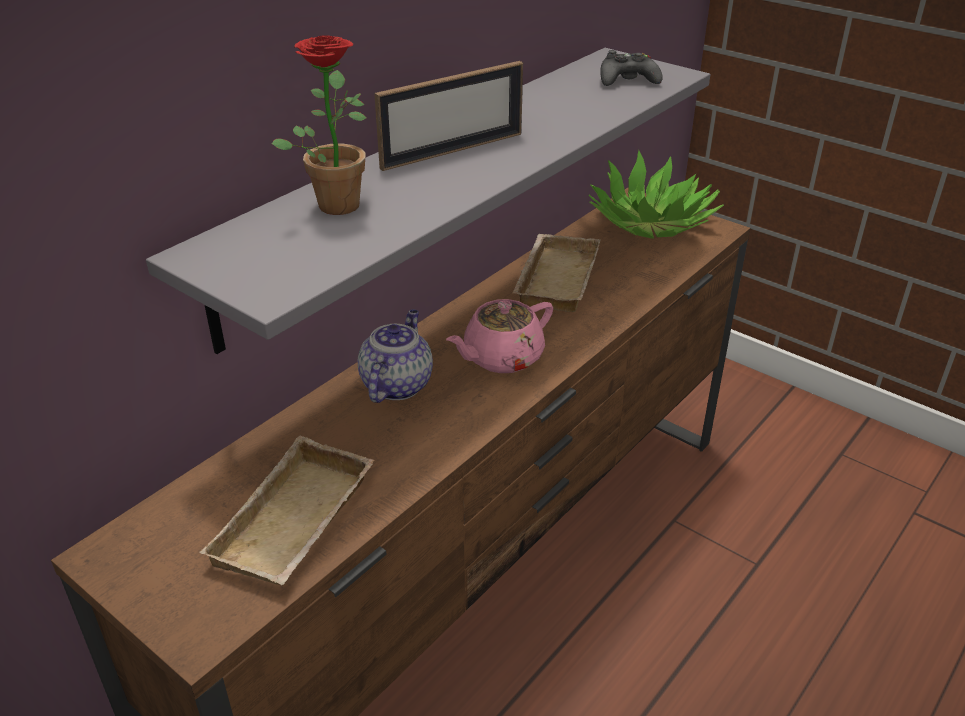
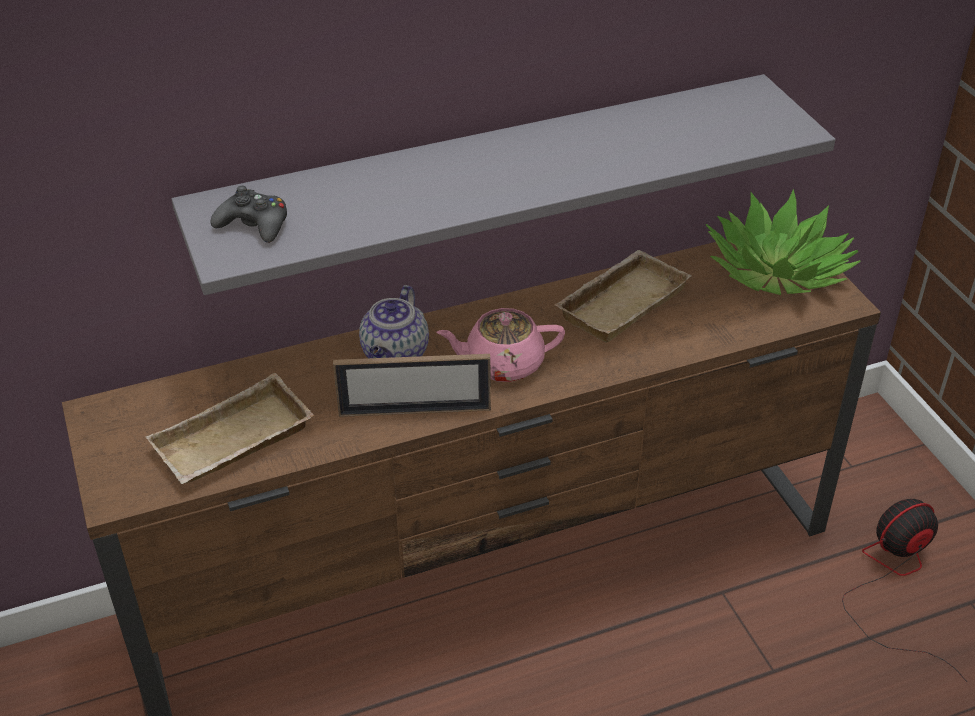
camera: 30 degrees right, 5 degrees up
(337, 201) = (346, 187): potted plant -> none
(396, 384) = (395, 356): teapot -> teapot turned 150 degrees clockwise
(452, 150) = (486, 162): picture frame -> picture frame (414, 411)
(627, 80) = (737, 124): black game controller -> black game controller (254, 225)
(783, 460) = (895, 582): none -> fan

